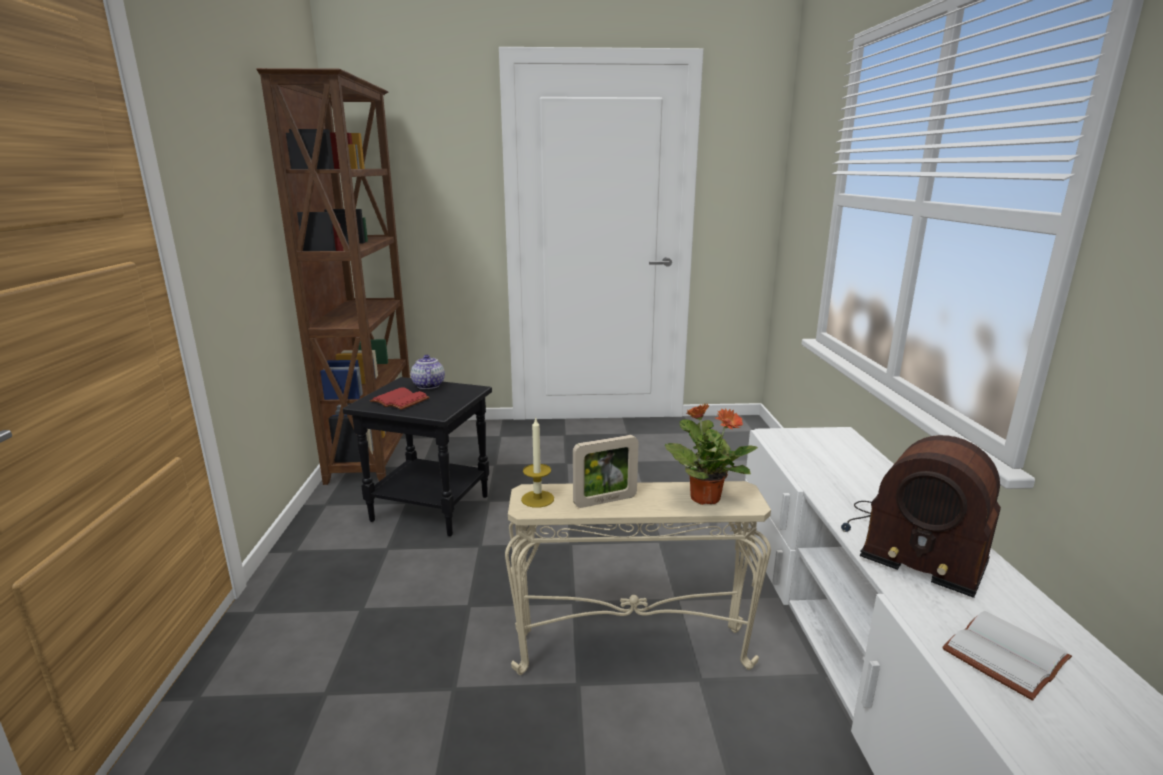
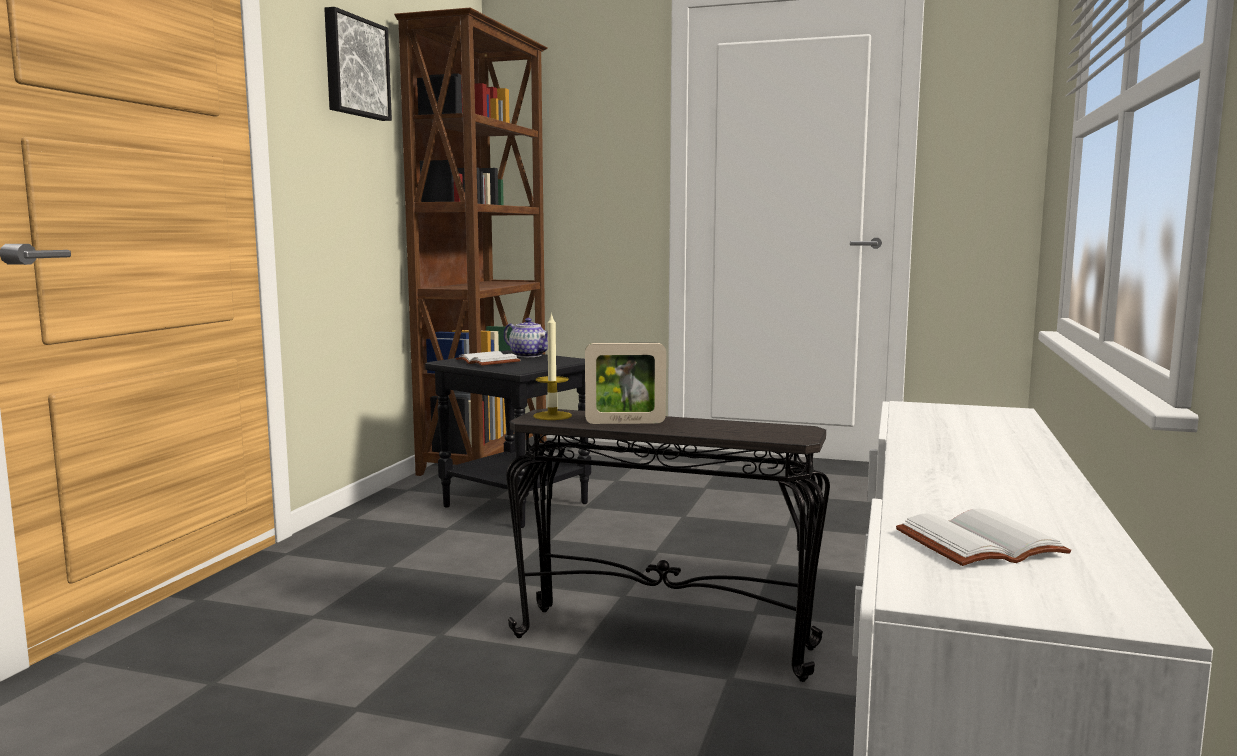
camera: 20 degrees right, 10 degrees down
(231, 130) = (354, 67): none -> picture
(398, 401) = (486, 362): red book -> white book
(428, 385) = (530, 355): teapot -> teapot turned 120 degrees clockwise
(632, 651) = (662, 642): beige side table -> black side table
(704, 497) = (746, 430): potted plant -> none
(910, 544) = (975, 477): radio -> none

